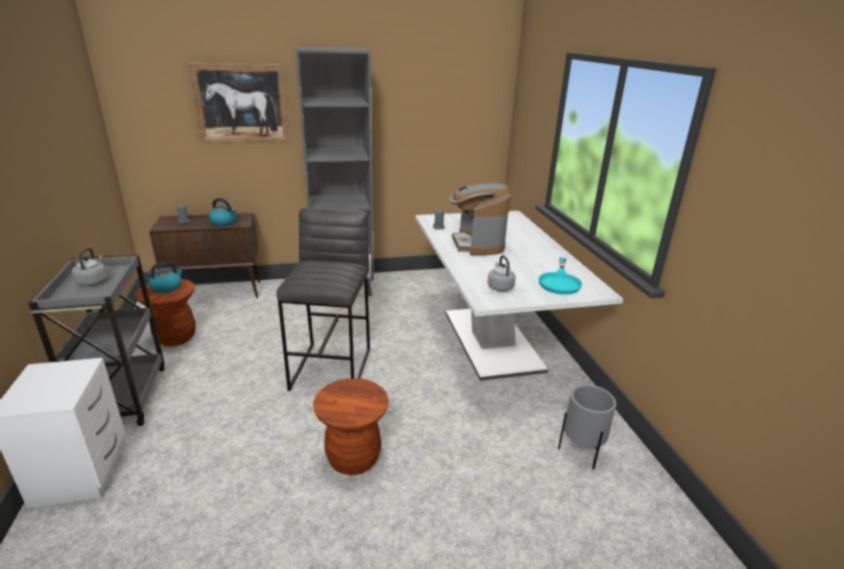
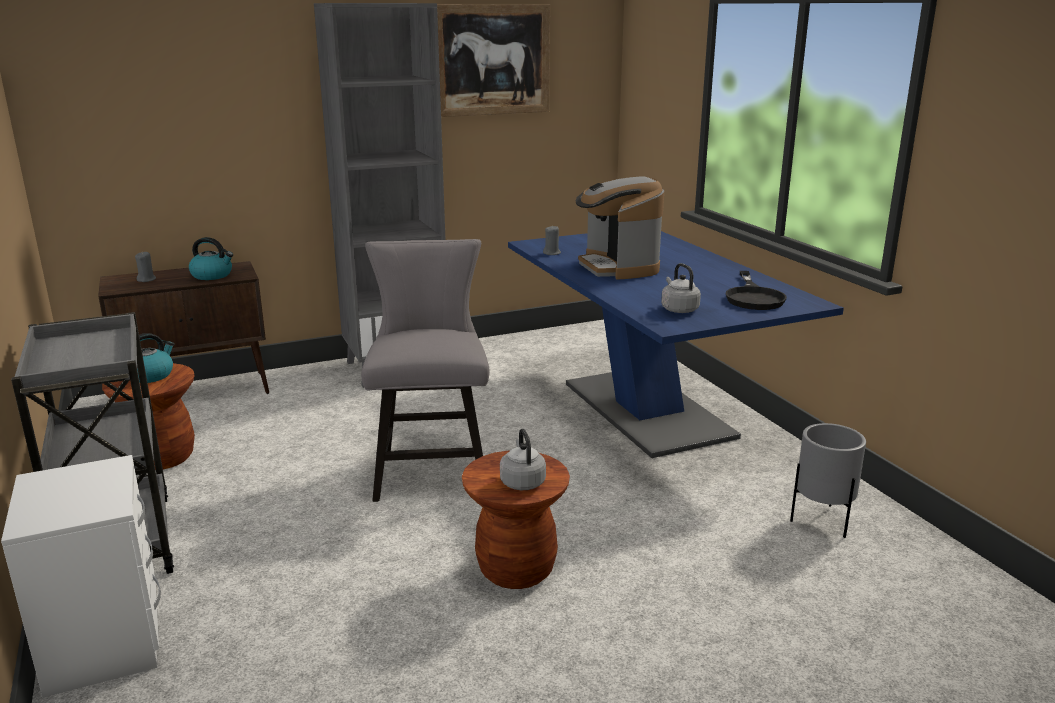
camera: 10 degrees left, 5 degrees down
(93, 281) = (82, 351): grey kettle -> grey kettle (522, 481)
(241, 104) = (231, 92): picture -> picture (492, 60)
(332, 368) = (432, 468): grey stool -> grey chair
(492, 340) = (647, 409): white dining table -> blue dining table
(560, 281) = (753, 297): turquoise frying pan -> black frying pan

